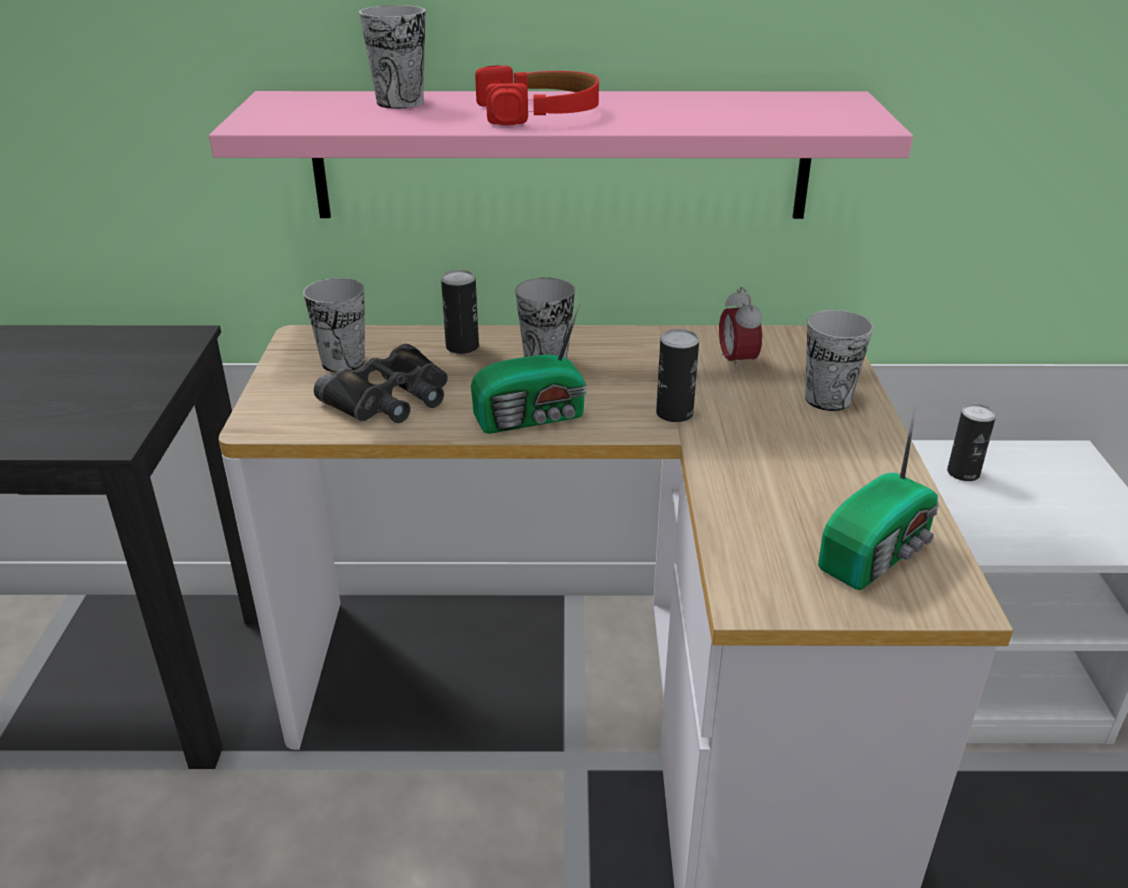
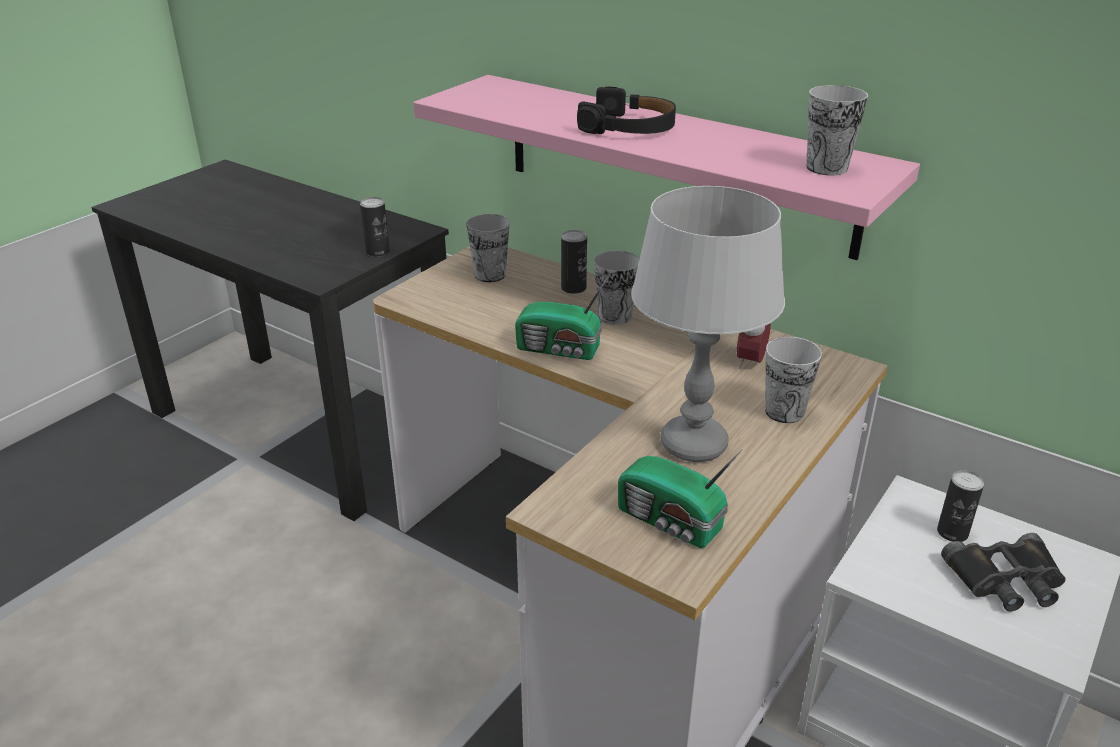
camera: 35 degrees right, 0 degrees up
(391, 398) = (490, 307): black binoculars -> black binoculars (1006, 580)
(400, 102) = (554, 101): cup -> cup (826, 168)
(539, 111) = (629, 127): red headphones -> black headphones
(674, 413) = (656, 380): can -> can (377, 252)
(794, 464) = (694, 444): none -> grey table lamp
(879, 553) = (671, 522): radio -> radio turned 45 degrees clockwise

